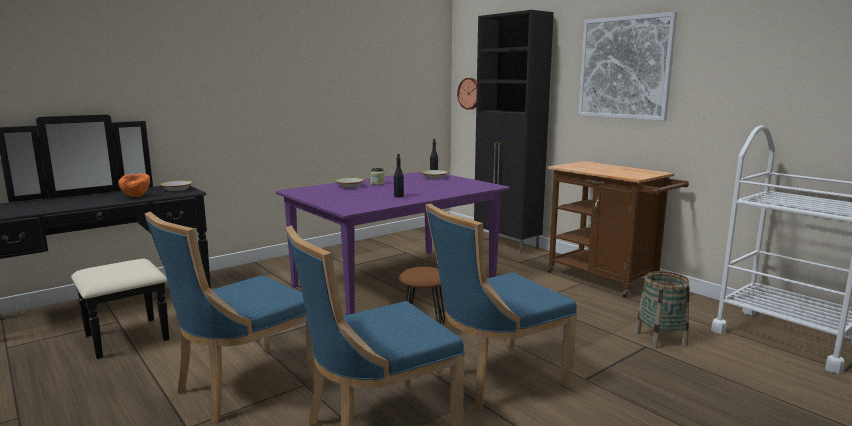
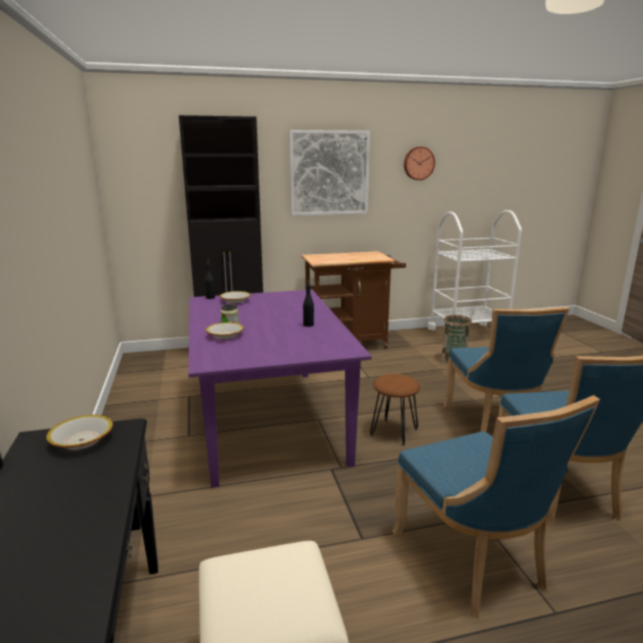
camera: 65 degrees left, 5 degrees up
(136, 196) = (91, 483): orange bowl -> none
(470, 93) = (138, 202): wall clock -> wall clock (418, 163)

